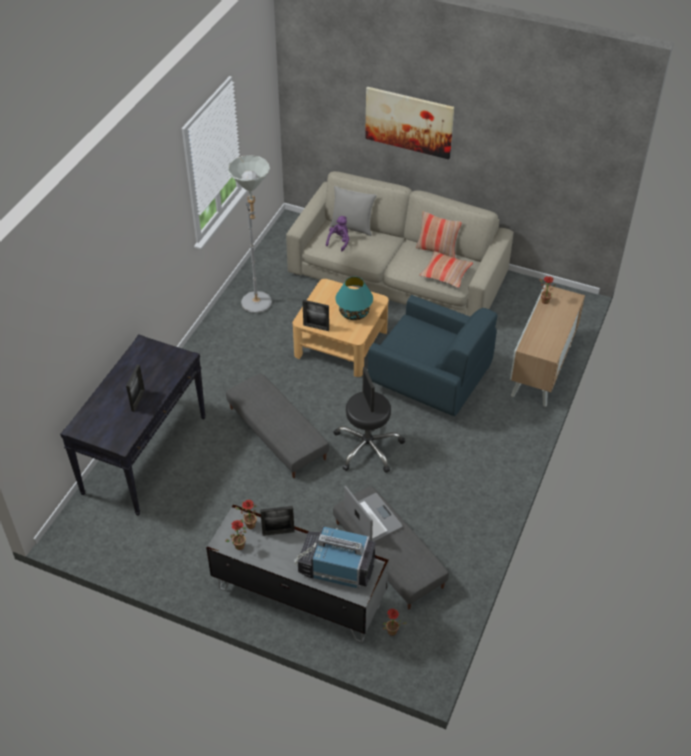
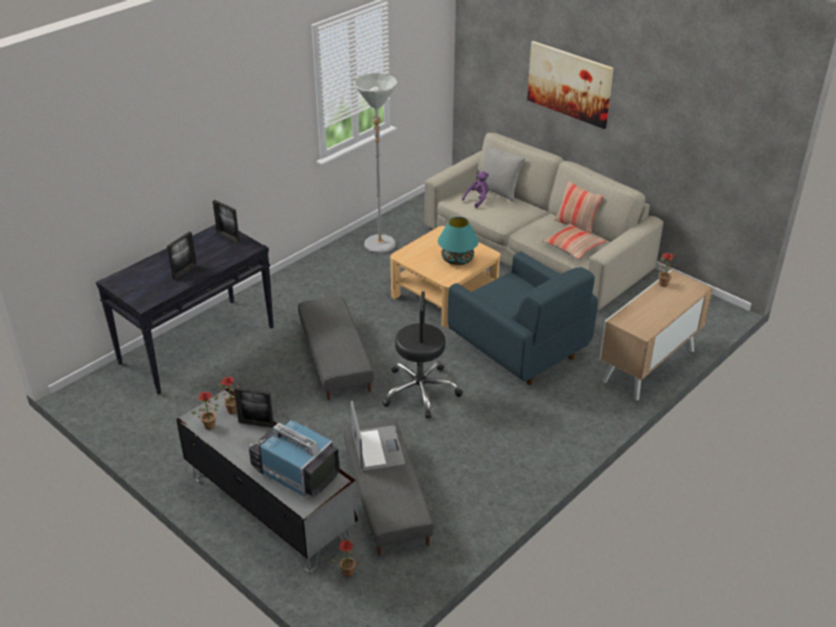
camera: 20 degrees right, 10 degrees down
(316, 327) = (411, 263): picture frame -> picture frame (228, 237)

